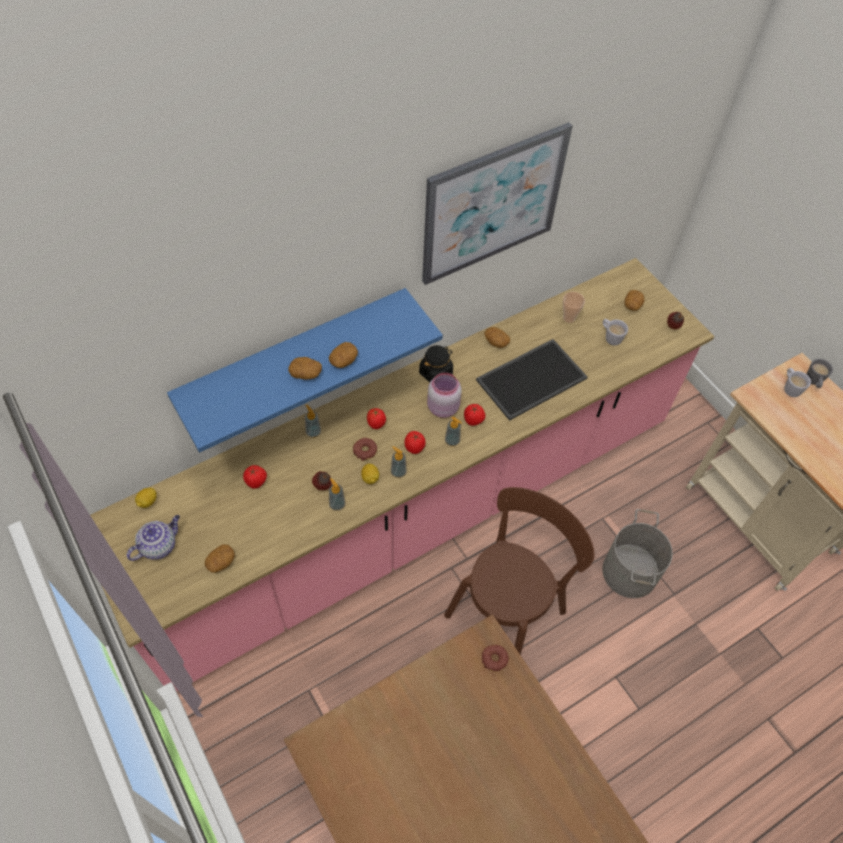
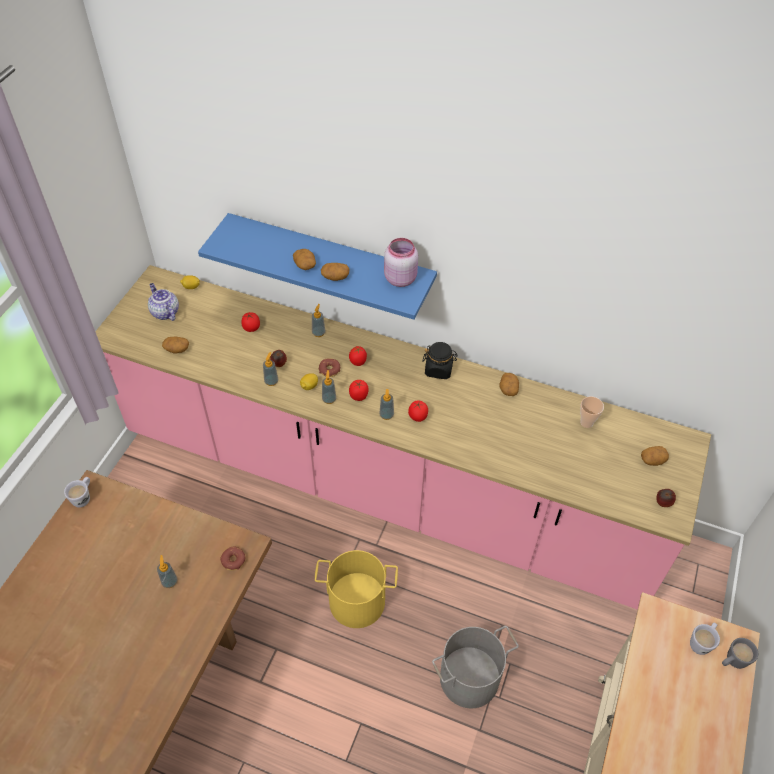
camera: 55 degrees right, 5 degrees down
(159, 545) = (164, 312): teapot -> teapot turned 135 degrees counterclockwise
(442, 407) = (411, 391): pink jar -> pink jar (400, 278)
(478, 728) = (169, 581): none -> soap dispenser
(492, 204) = (534, 250): picture -> none
(509, 609) = (357, 602): brown chair -> yellow bucket
(531, 377) = (497, 431): tray -> none
(610, 337) = (598, 463): white mug -> white mug (83, 497)

